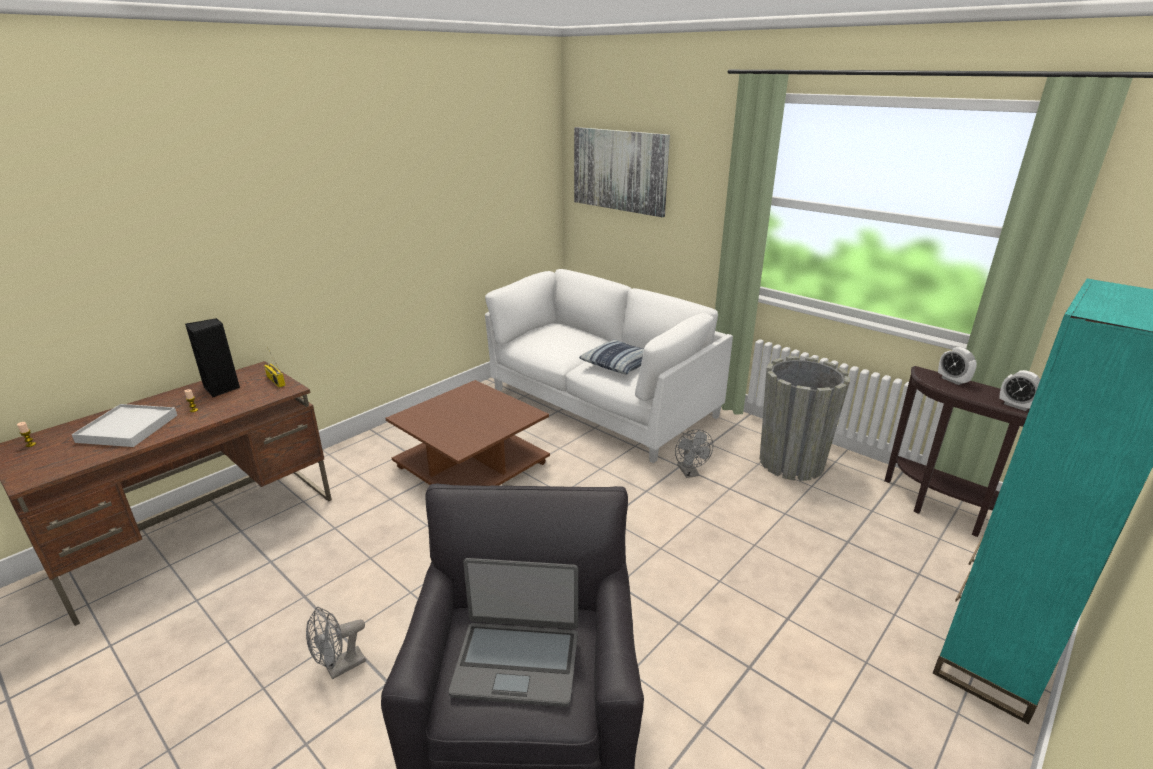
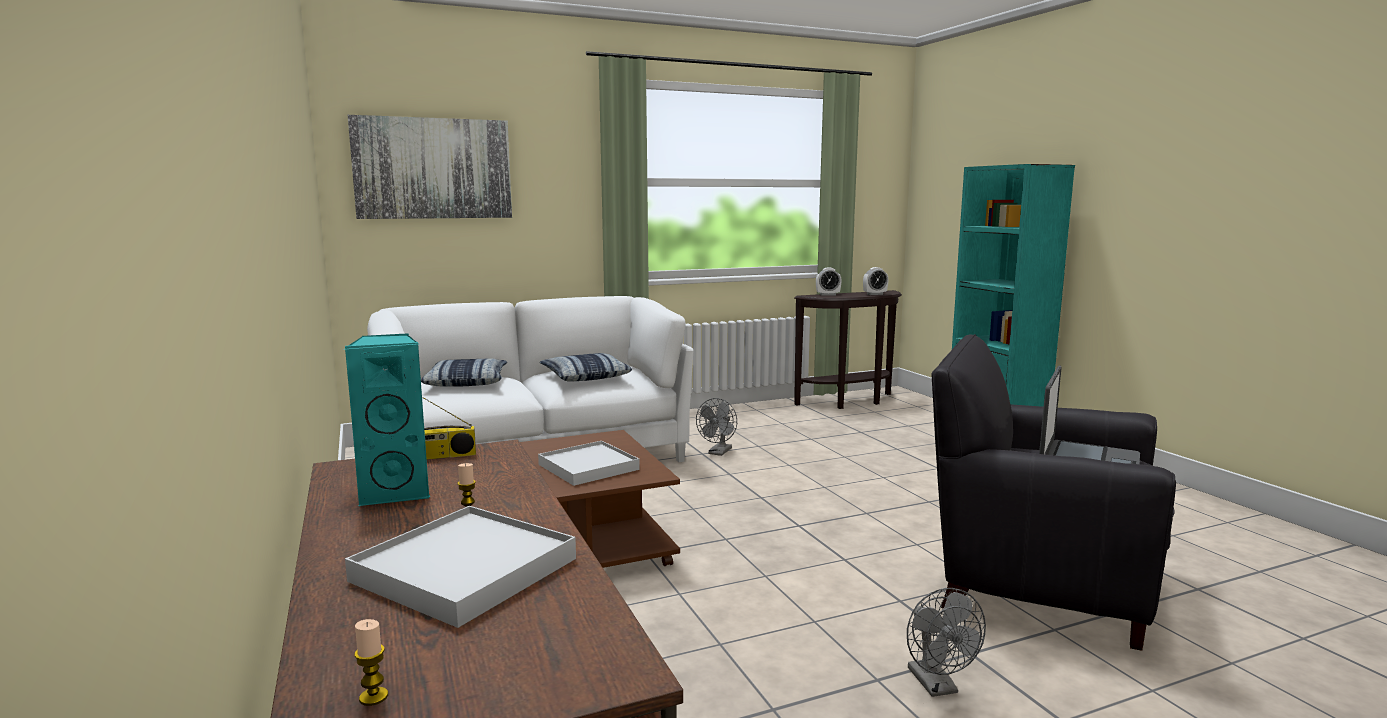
camera: 65 degrees left, 15 degrees down
(222, 388) = (397, 492): black speaker -> turquoise speaker
(461, 424) = (588, 467): none -> white tray
(564, 336) = (466, 382): none -> pillow
(690, 473) = (718, 453): grey fan -> grey fan turned 105 degrees clockwise
(791, 463) = (743, 420): grey planter -> none

